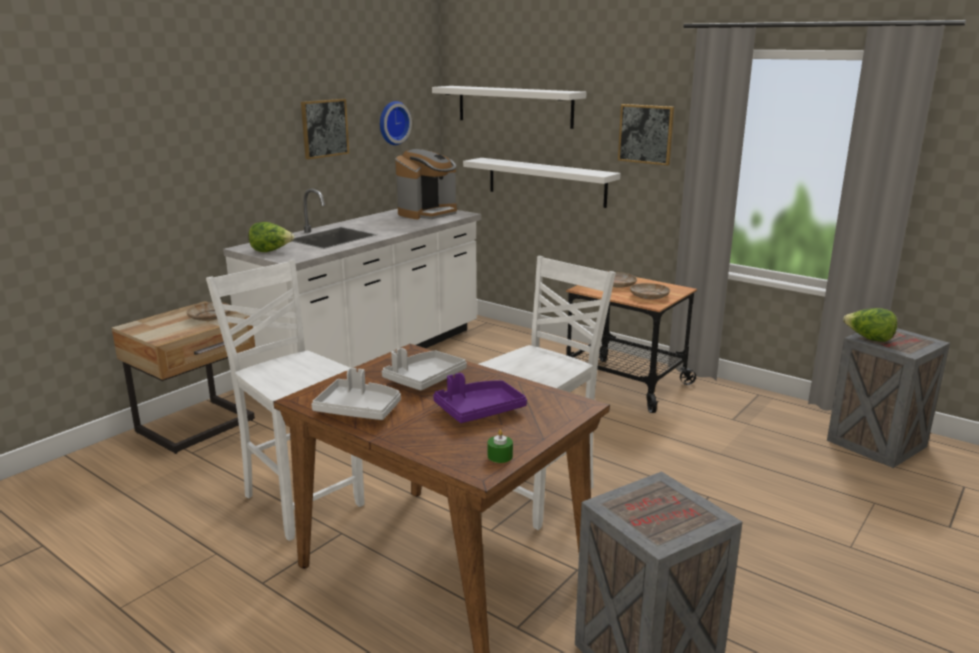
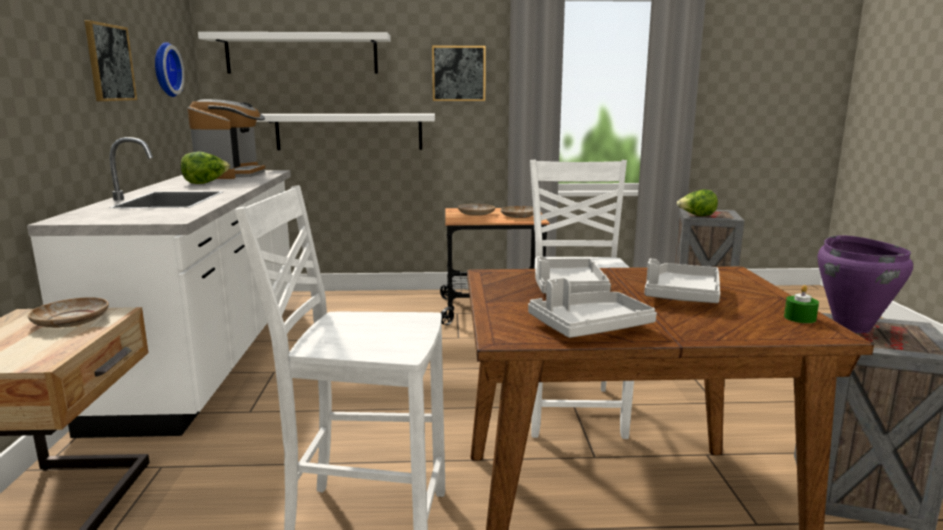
camera: 40 degrees left, 5 degrees down
(271, 251) = (119, 217): lettuce -> lettuce (206, 183)
(479, 410) = (681, 295): purple tray -> grey tray
(650, 494) = (852, 327): none -> purple cooking pot

